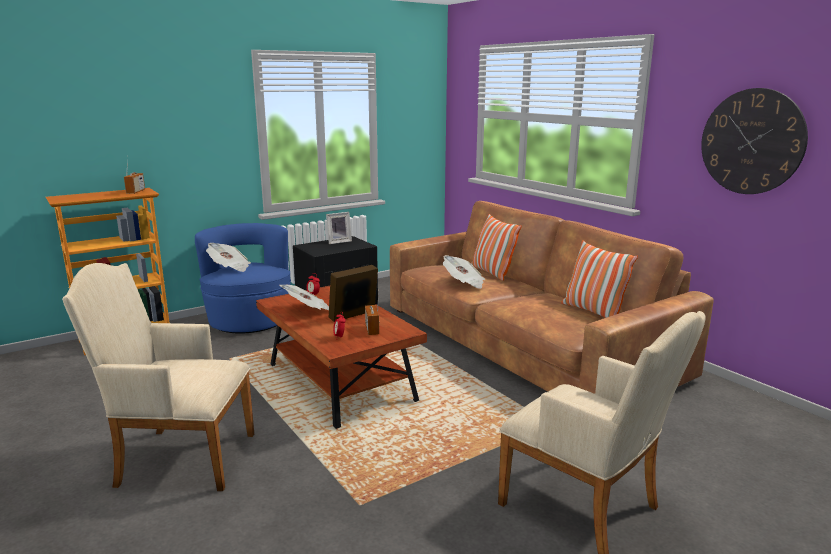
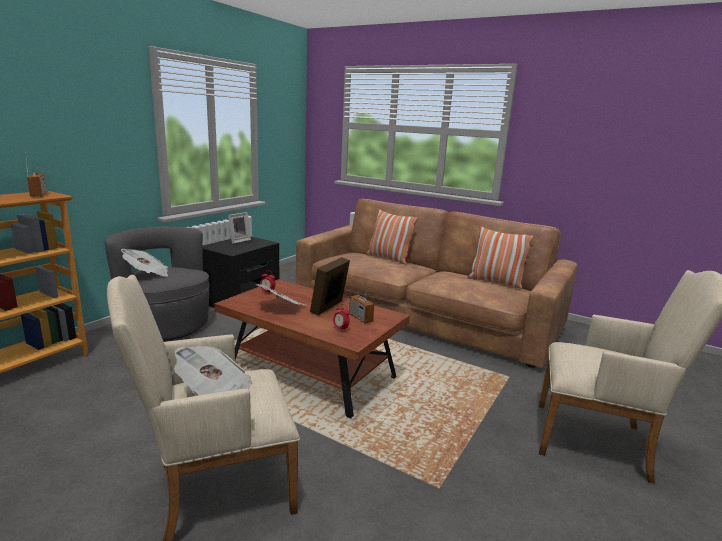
camera: 25 degrees left, 0 degrees up
(249, 320) = (165, 325): blue armchair -> grey armchair
(464, 283) = (381, 269): newspaper -> newspaper (216, 392)
(751, 142) = (600, 147): wall clock -> none

